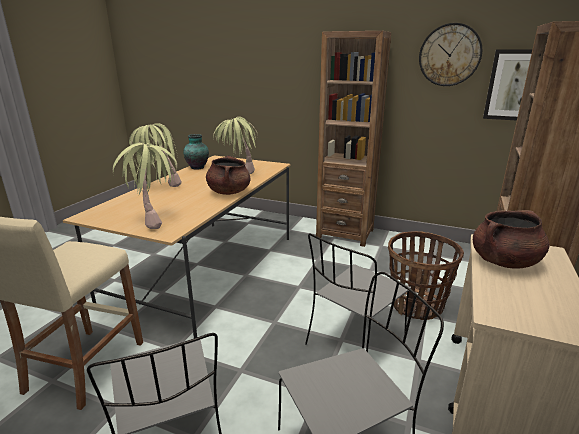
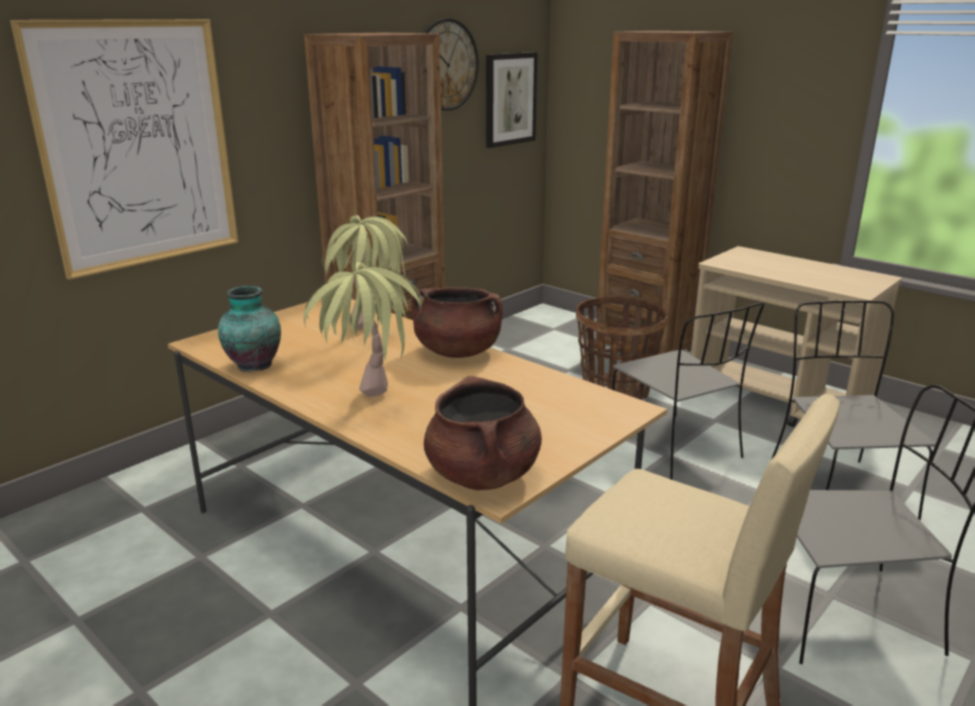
camera: 70 degrees left, 0 degrees up
(154, 220) = (564, 418): potted plant -> none
(254, 80) = (137, 145): none -> picture
(504, 262) = (764, 268): brown cooking pot -> brown cooking pot (483, 475)

